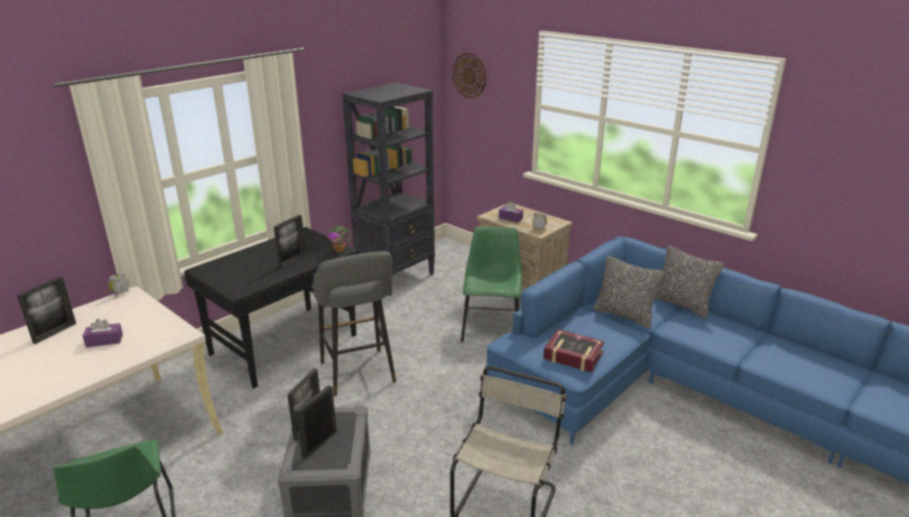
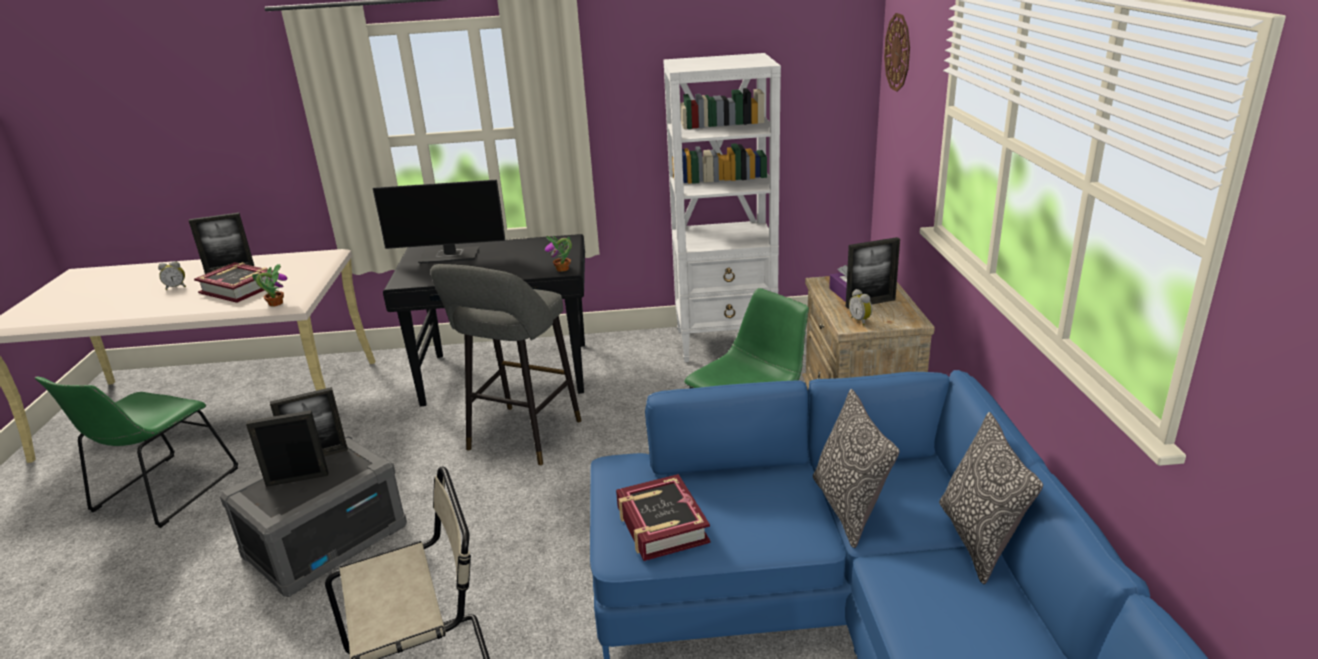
camera: 45 degrees right, 0 degrees up
(104, 341) = (239, 289): purple tissue box -> book
(120, 294) = (322, 252): alarm clock -> alarm clock (176, 287)
(169, 337) = (275, 303): none -> potted plant
(238, 265) = (451, 256): none -> monitor
(292, 261) = (500, 266): picture frame -> picture frame (870, 303)
(396, 277) = (726, 342): black bookcase -> white bookcase

